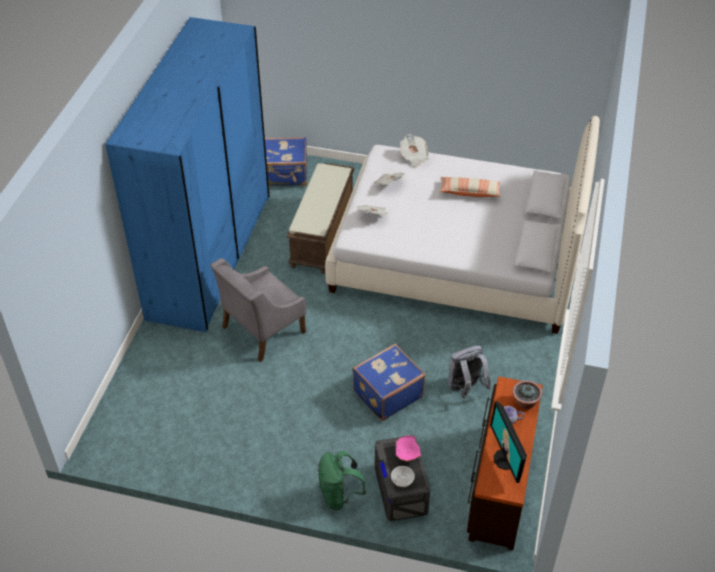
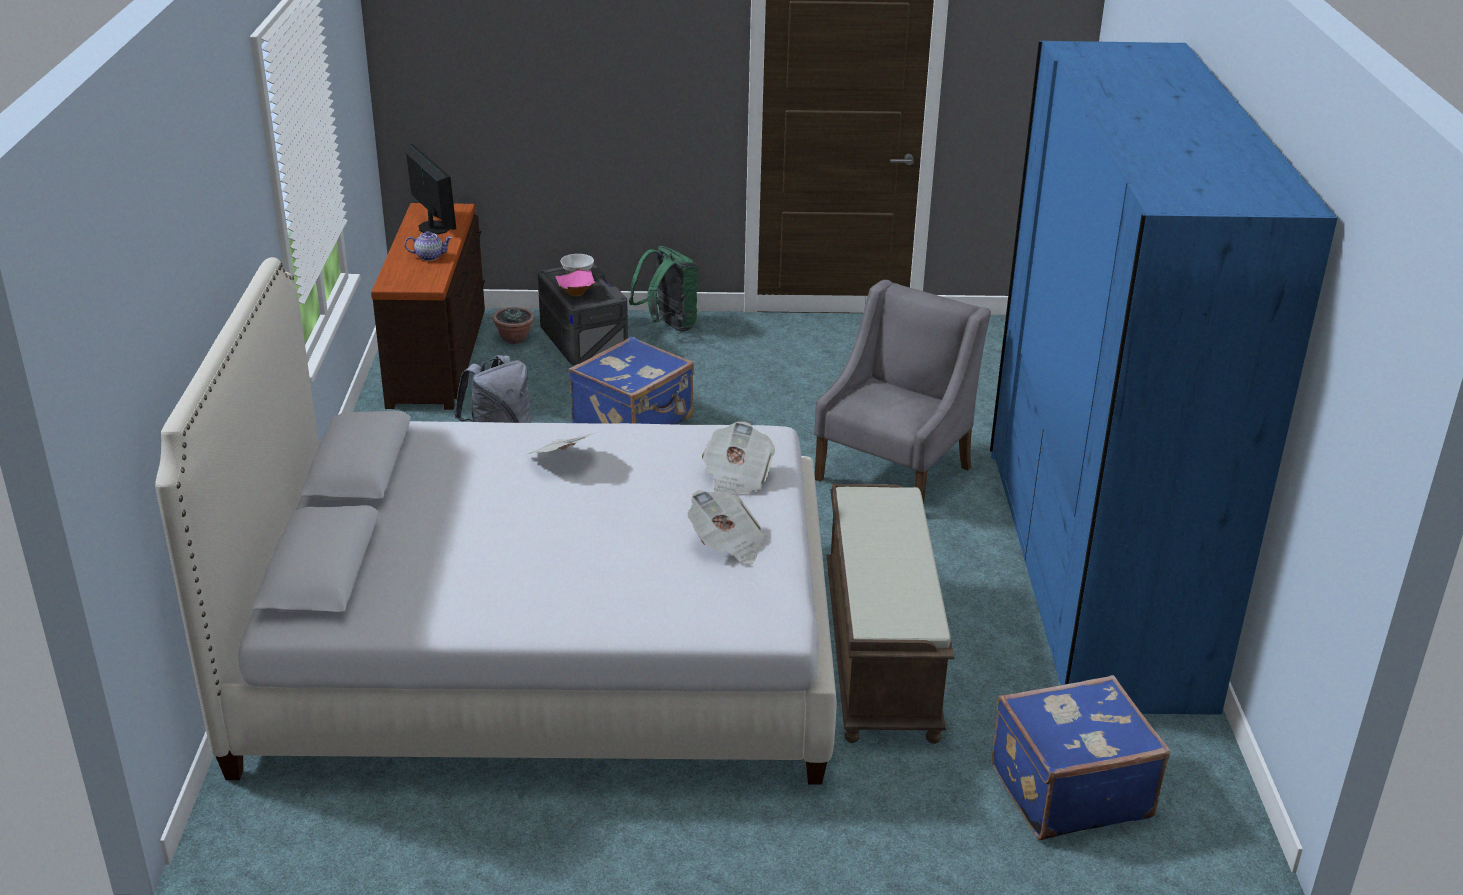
camera: 165 degrees right, 15 degrees down
(414, 157) = (685, 616): newspaper -> newspaper (562, 460)
(469, 192) = (520, 555): pillow -> none
(525, 403) = (401, 272): potted plant -> potted plant (514, 339)

